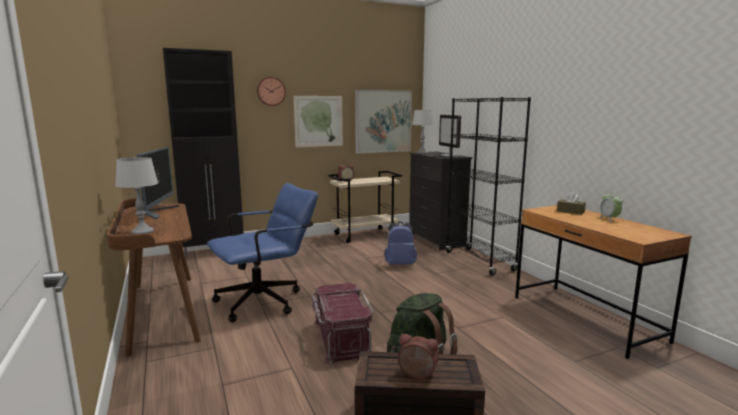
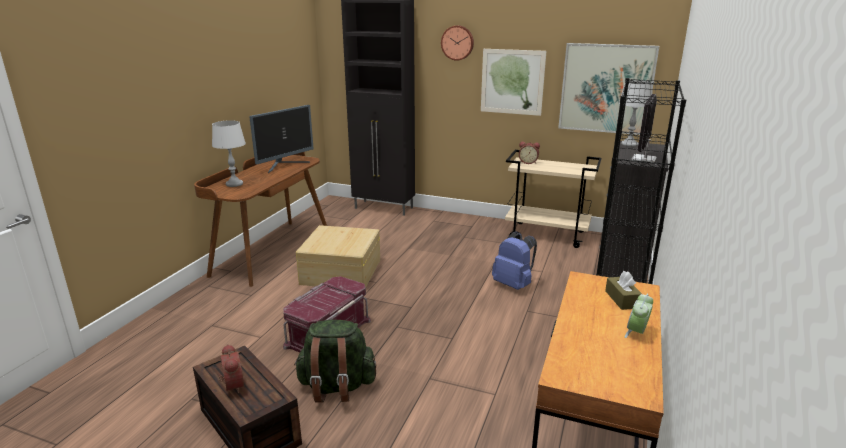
camera: 45 degrees right, 10 degrees up
(266, 300) = (340, 272): blue office chair -> beige storage box

